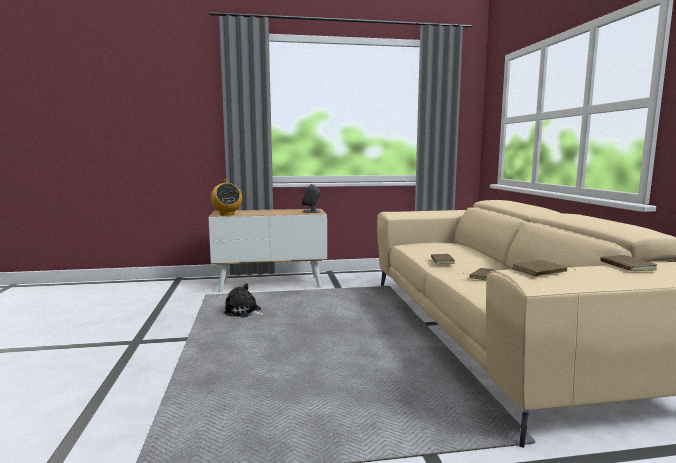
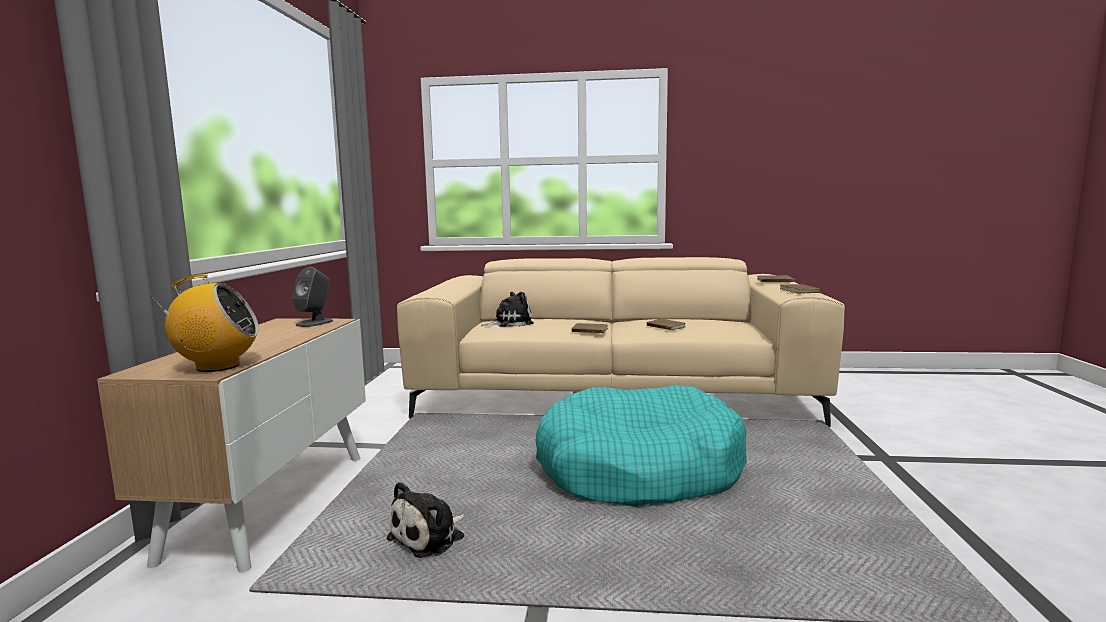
camera: 75 degrees left, 0 degrees up
(341, 350) = (638, 469): none -> turquoise dog bed
(443, 245) = (510, 323): none -> plush toy

